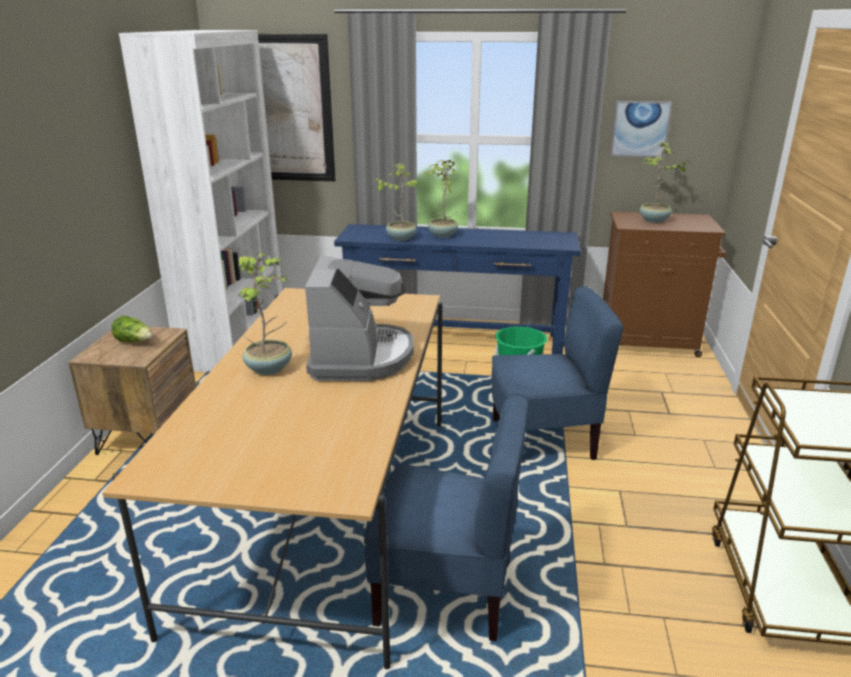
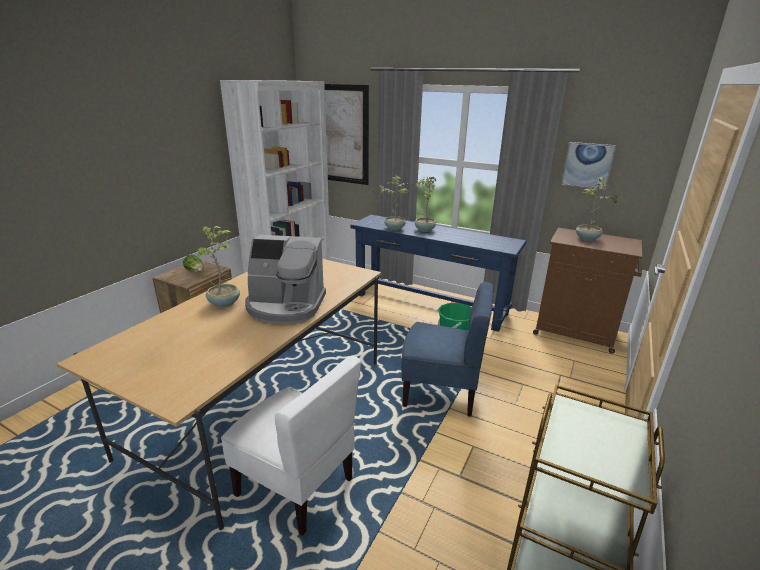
camera: 20 degrees right, 0 degrees up
(360, 357) = (285, 306): coffee machine -> coffee machine turned 75 degrees clockwise
(445, 591) = (296, 485): blue chair -> white chair

